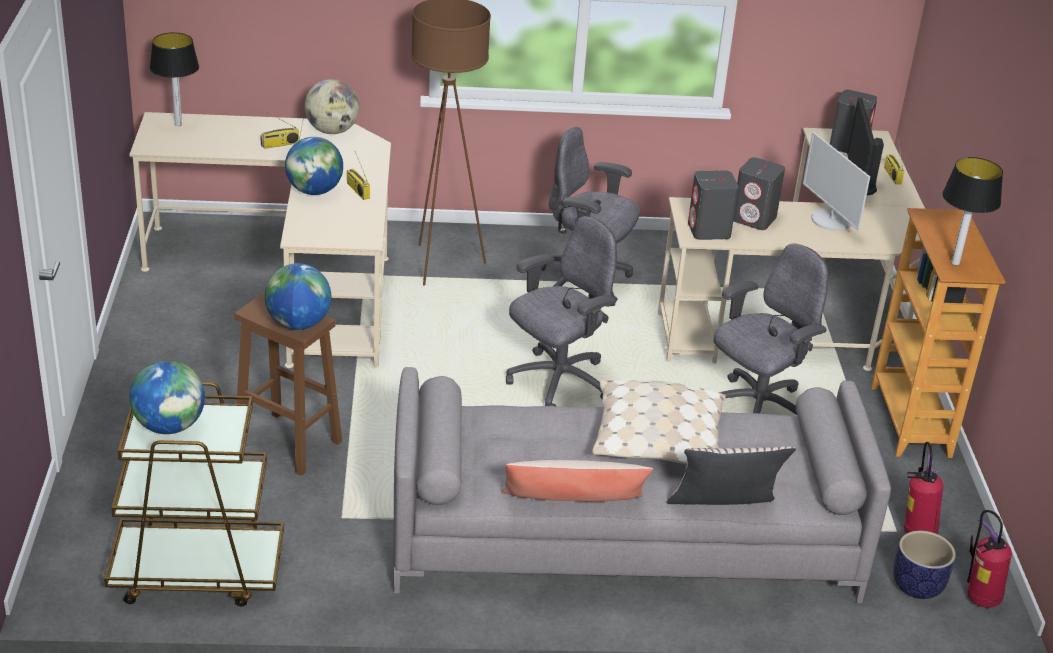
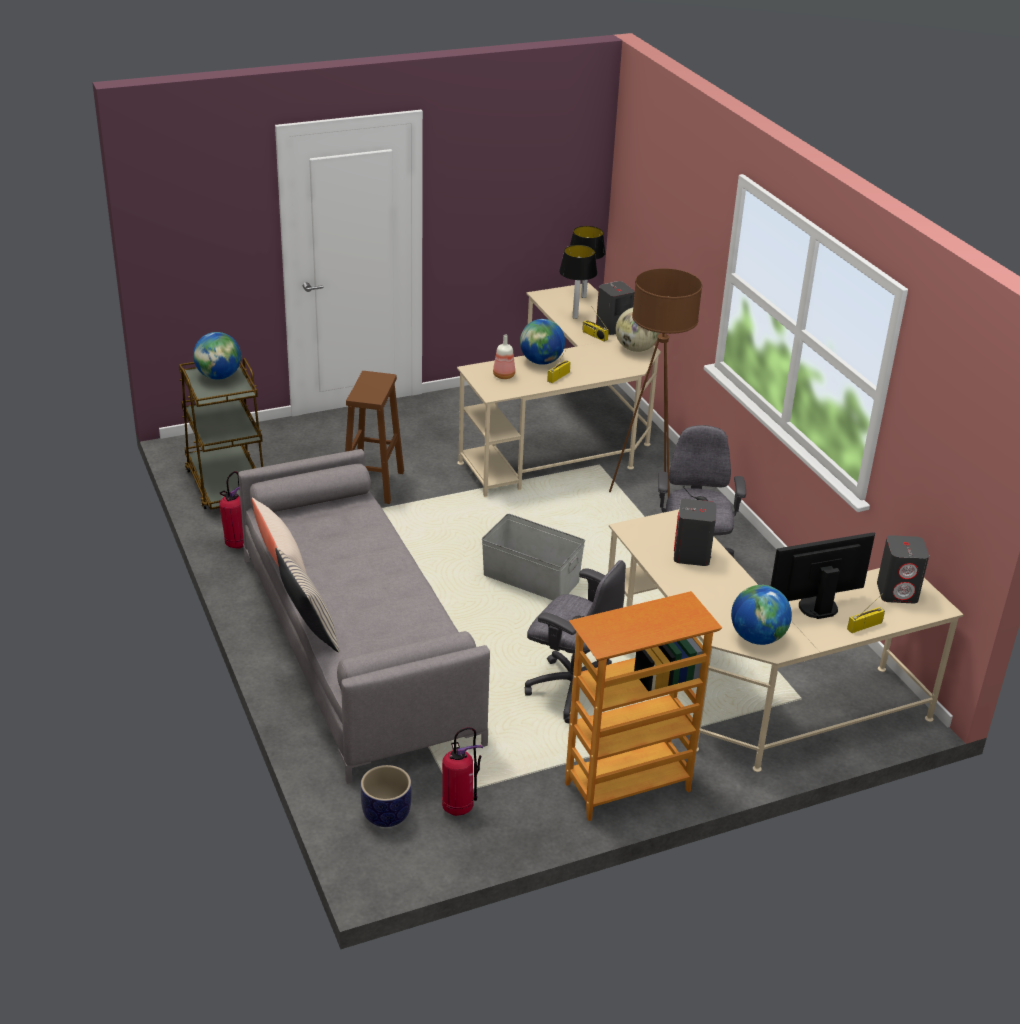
camera: 70 degrees right, 0 degrees up
(298, 324) = (365, 393): globe -> globe (757, 638)
(327, 222) = (503, 375): none -> bottle
(557, 382) = (531, 579): grey office chair -> grey storage box
(658, 441) = (380, 586): beige pillow -> none
(709, 231) = (647, 535): grey speaker -> grey speaker (613, 327)
(831, 220) = (731, 597): monitor -> none
(955, 263) = (607, 626): table lamp -> table lamp (574, 317)
(979, 599) = (388, 856): fire extinguisher -> fire extinguisher (237, 543)

